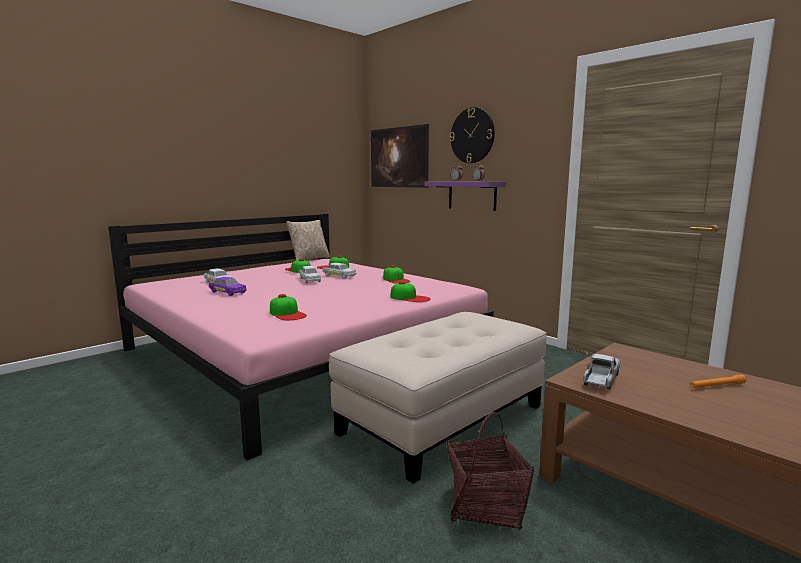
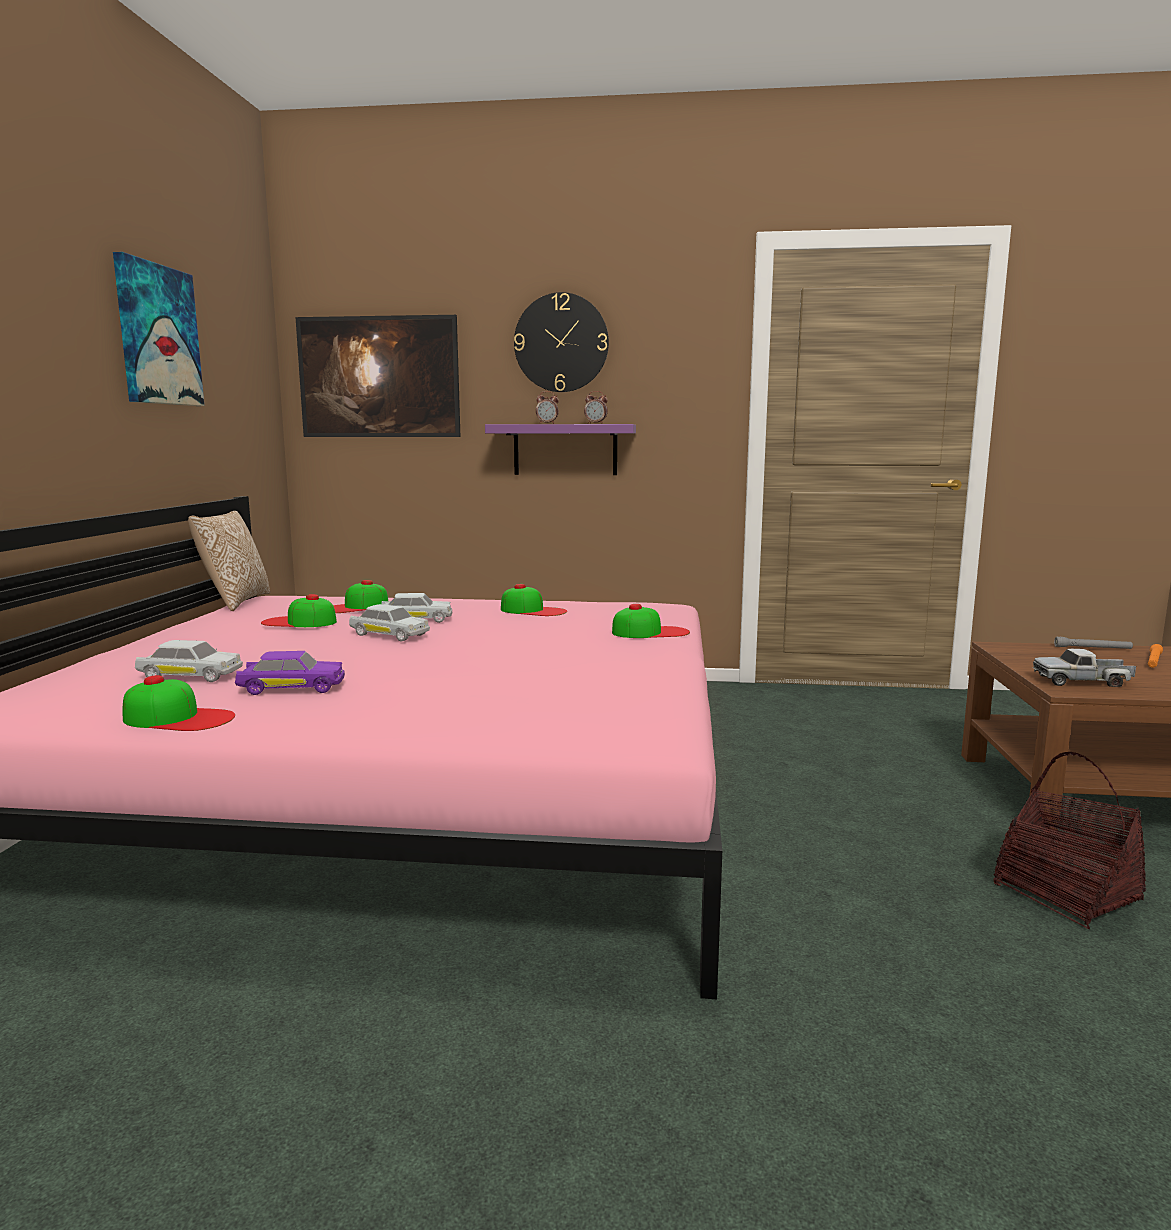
camera: 40 degrees left, 0 degrees up
(282, 145) = (157, 335): none -> picture
(287, 314) = (563, 695): cap -> cap (178, 718)
(442, 418) = (816, 815): beige ottoman -> none
(600, 379) = (1082, 681): toy truck -> toy truck turned 75 degrees counterclockwise
(696, 367) = (1092, 648): none -> grey flashlight

